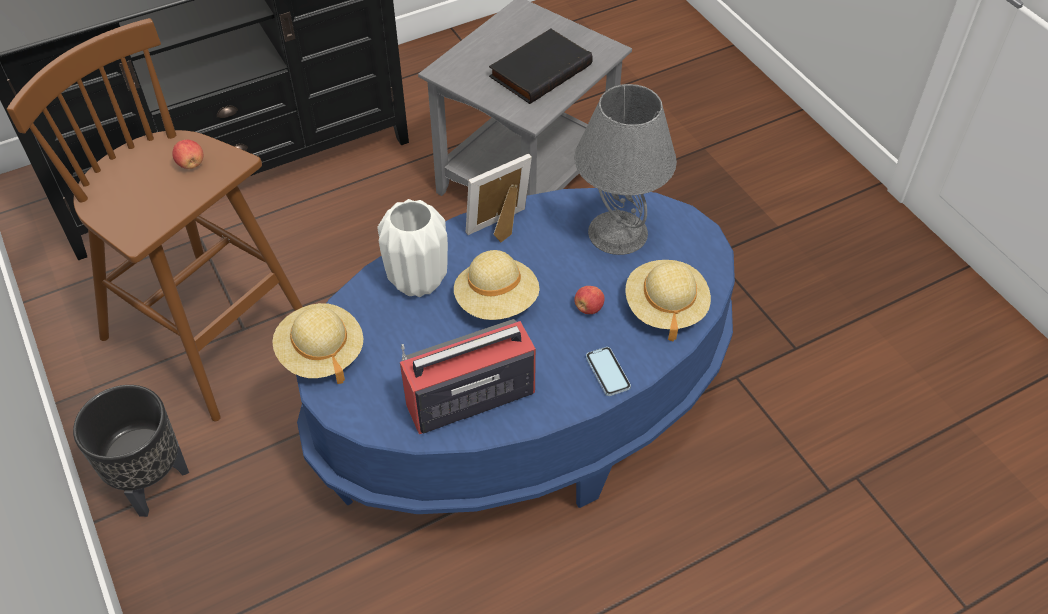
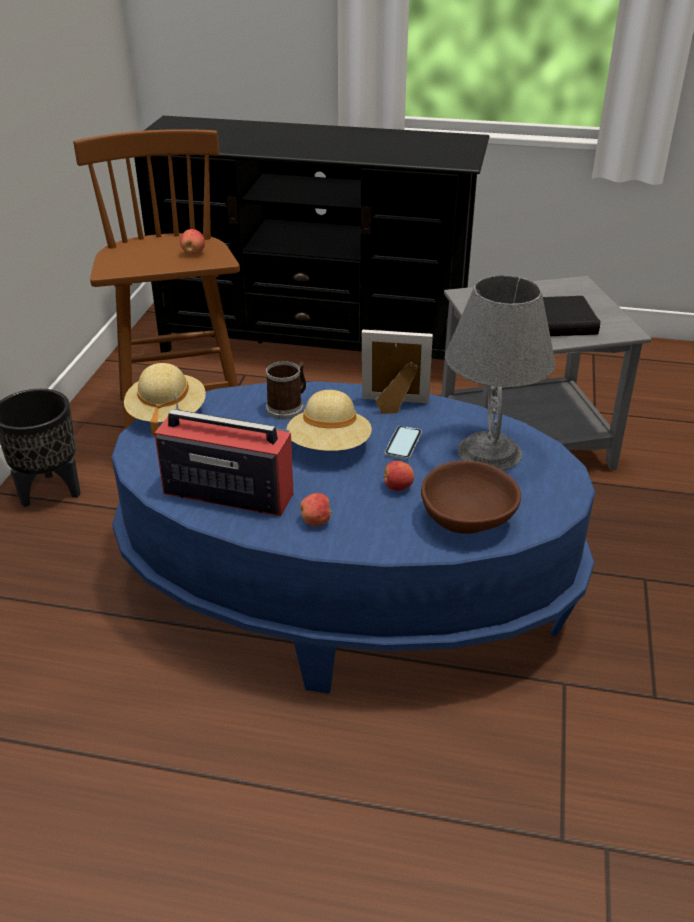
camera: 40 degrees right, 15 degrees down
(417, 281) = (288, 407): white vase -> mug
(565, 379) = (316, 521): none -> apple
(607, 372) = (357, 536): phone -> phone (403, 444)
(665, 307) = (466, 520): beige hat -> brown bowl

